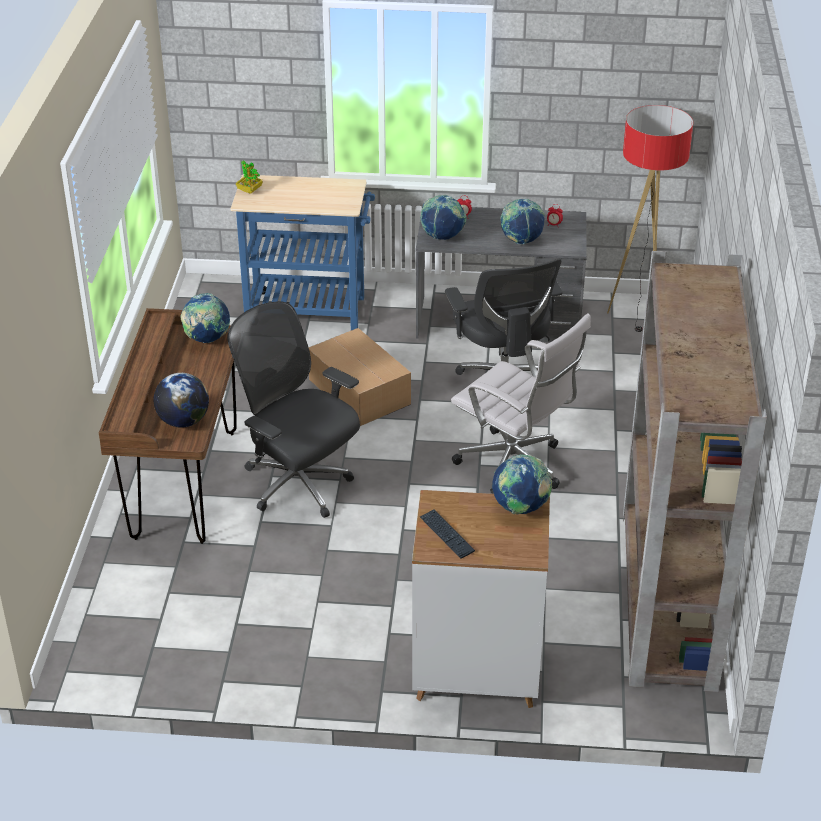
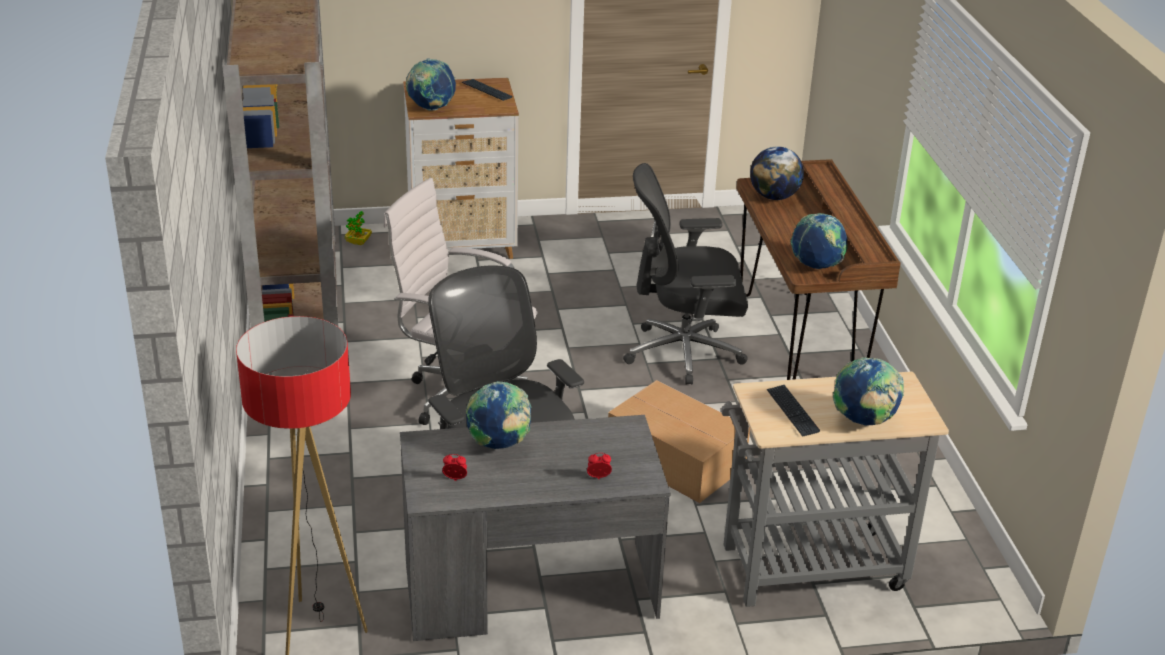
camera: 165 degrees right, 5 degrees down
(249, 190) = (912, 403): potted plant -> potted plant (358, 242)
(299, 485) = (685, 353): office chair -> office chair turned 150 degrees clockwise
(308, 311) = (810, 568): blue cart -> grey cart
(331, 194) = (792, 411): none -> keyboard
(442, 237) = (614, 437): globe -> globe (864, 421)

